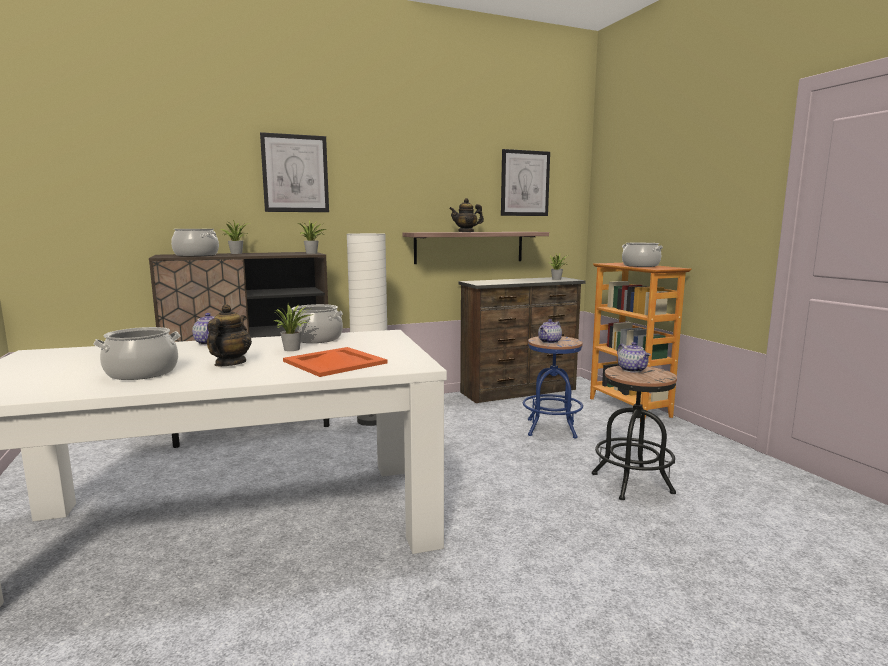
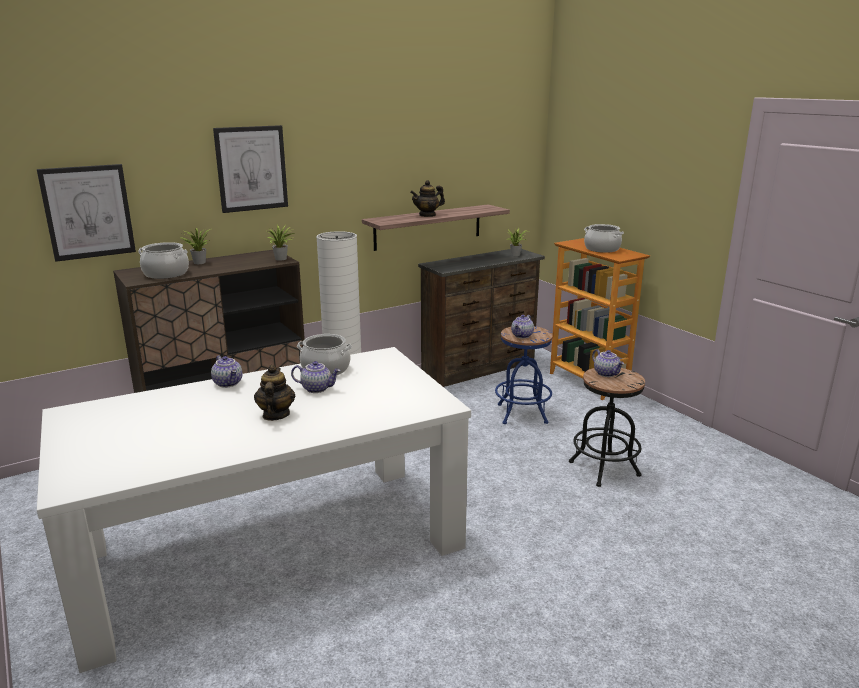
camera: 10 degrees left, 10 degrees up
(142, 373) = (207, 435): cooking pot -> none
(293, 349) = (317, 388): potted plant -> teapot
(334, 362) = (369, 406): orange tray -> none
(524, 183) = (482, 154): picture -> picture (88, 212)

